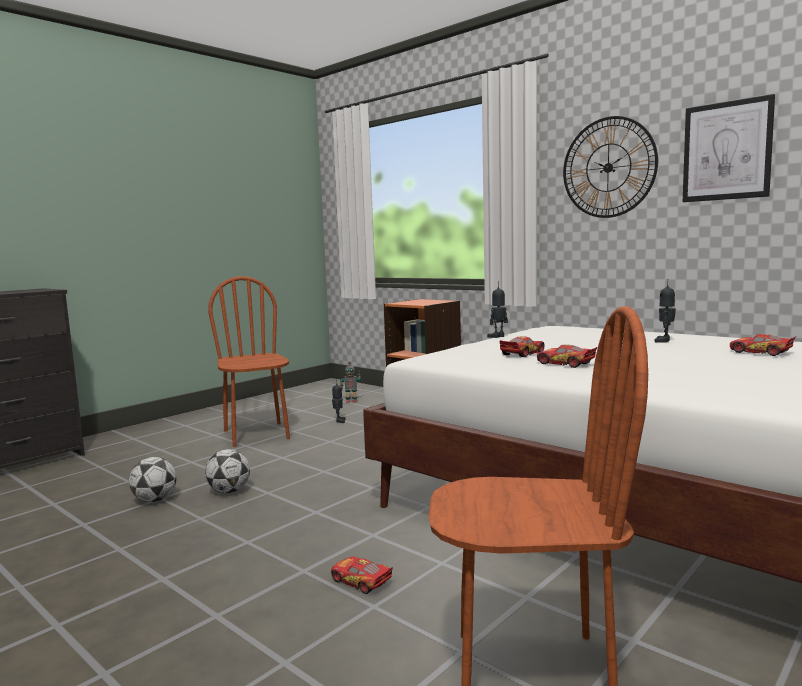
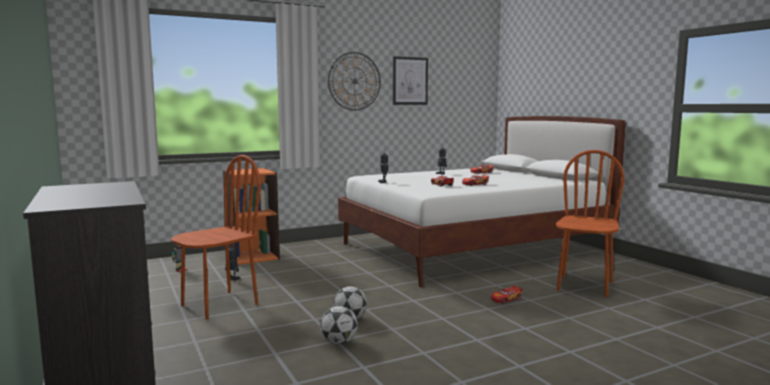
camera: 70 degrees left, 0 degrees up
(257, 434) = (219, 305): brown chair -> brown chair turned 135 degrees clockwise

